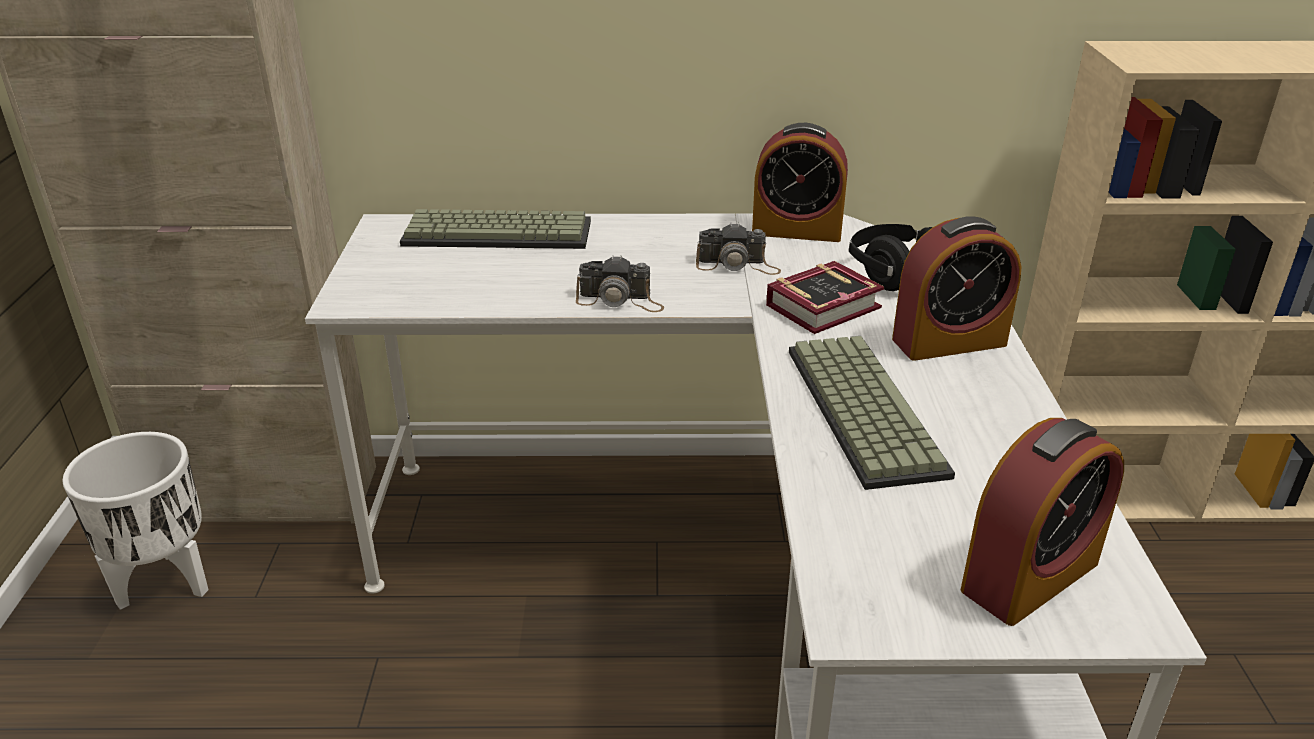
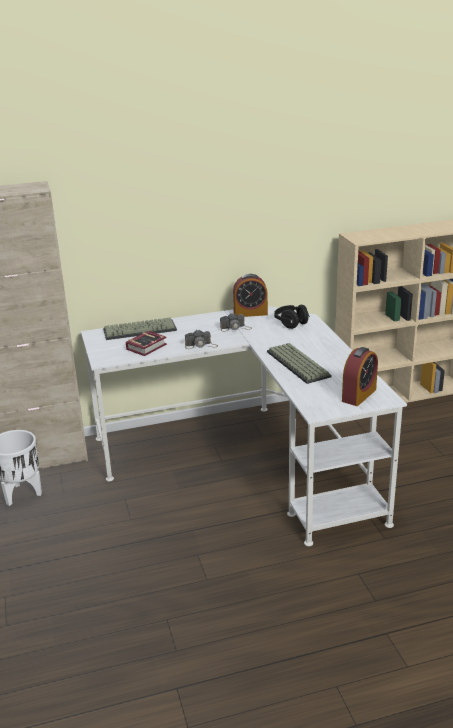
camera: 15 degrees left, 5 degrees down
(828, 306) = (273, 336): book -> book (148, 346)
(949, 342) = (317, 341): alarm clock -> none

